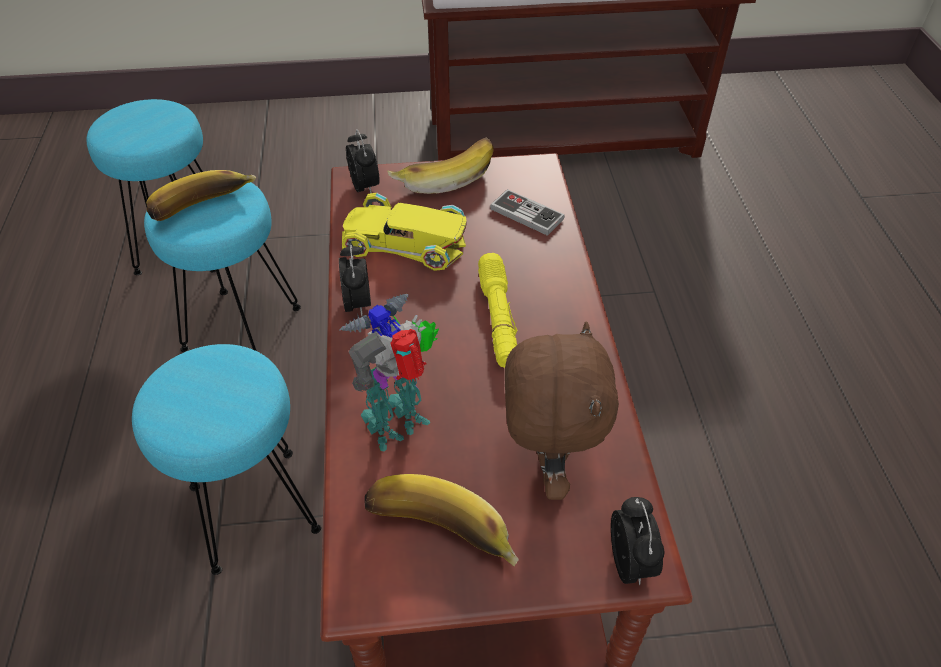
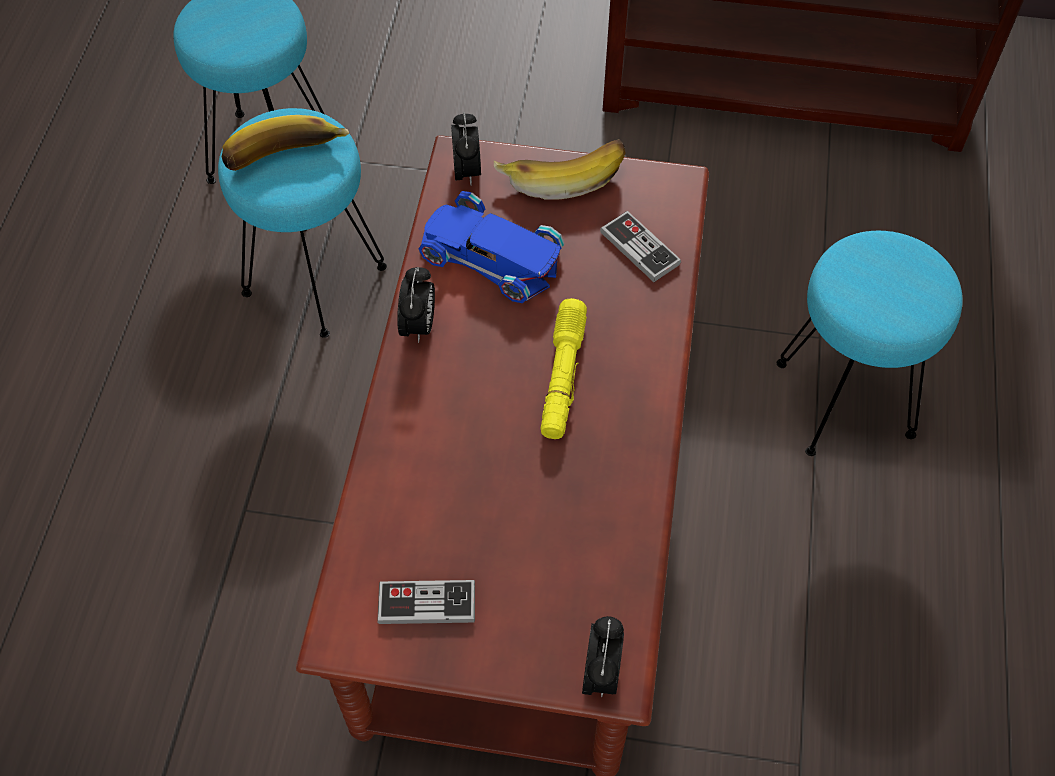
camera: 15 degrees right, 10 degrees up
(252, 509) = (281, 500): turquoise stool -> turquoise stool (842, 399)
(400, 424) = (423, 476): toy robot -> none
(404, 240) = (490, 253): yellow toy car -> blue toy car
(438, 538) = (426, 603): banana -> game controller
(547, 465) = (556, 556): brown plush toy -> none

